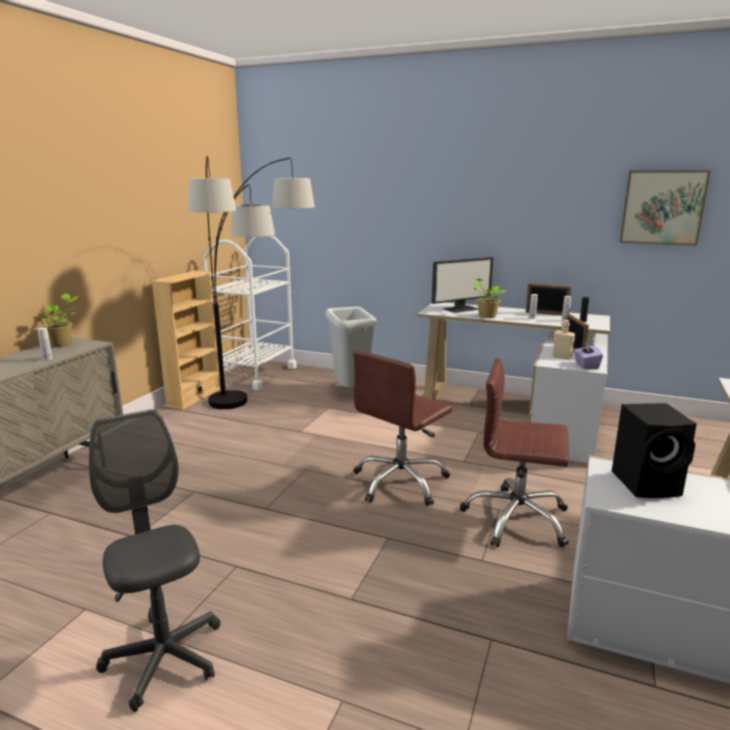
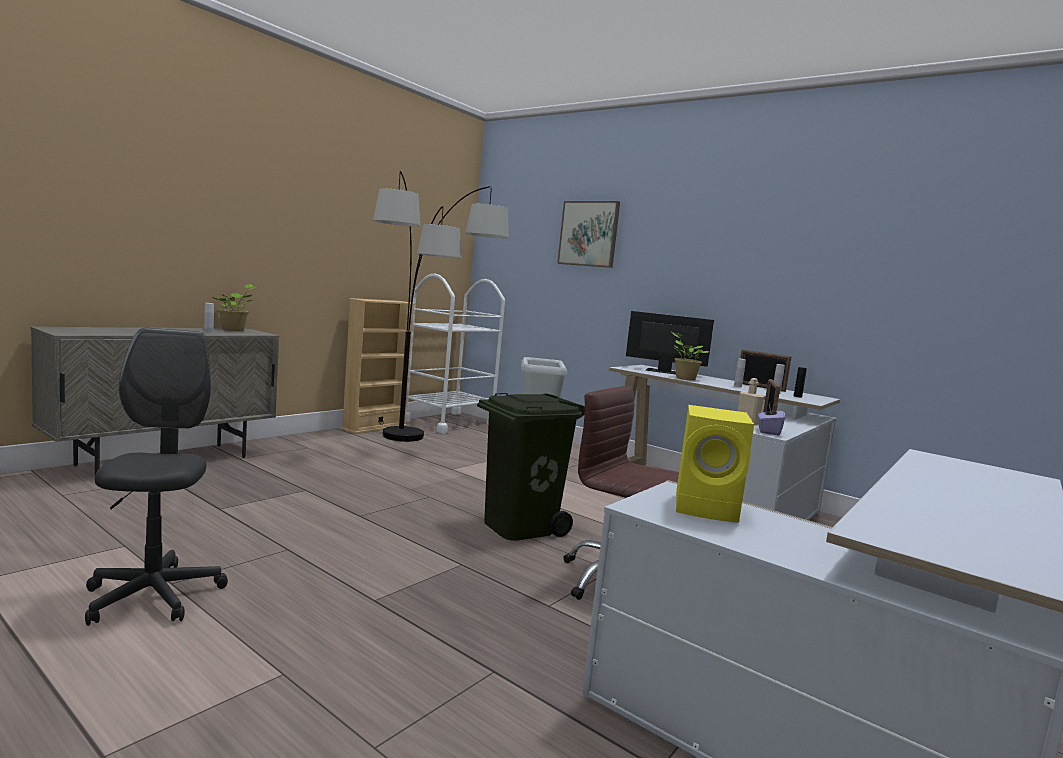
camera: 15 degrees right, 10 degrees down
(401, 482) = (519, 526): brown office chair -> green trash can
(461, 309) = (663, 371): monitor -> monitor turned 150 degrees counterclockwise
(648, 484) = (708, 508): black speaker -> yellow speaker
(662, 207) = (910, 272): picture -> picture (589, 234)

